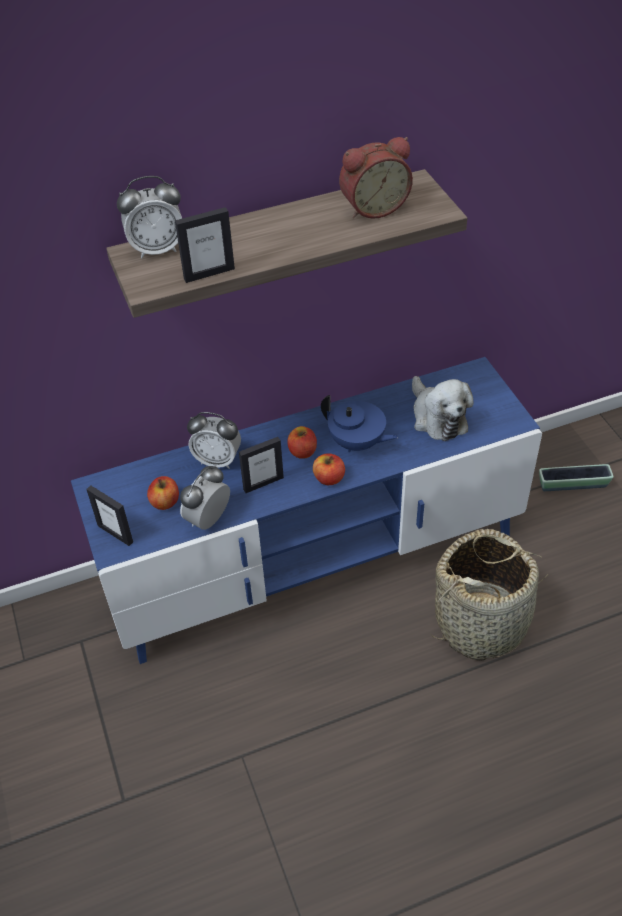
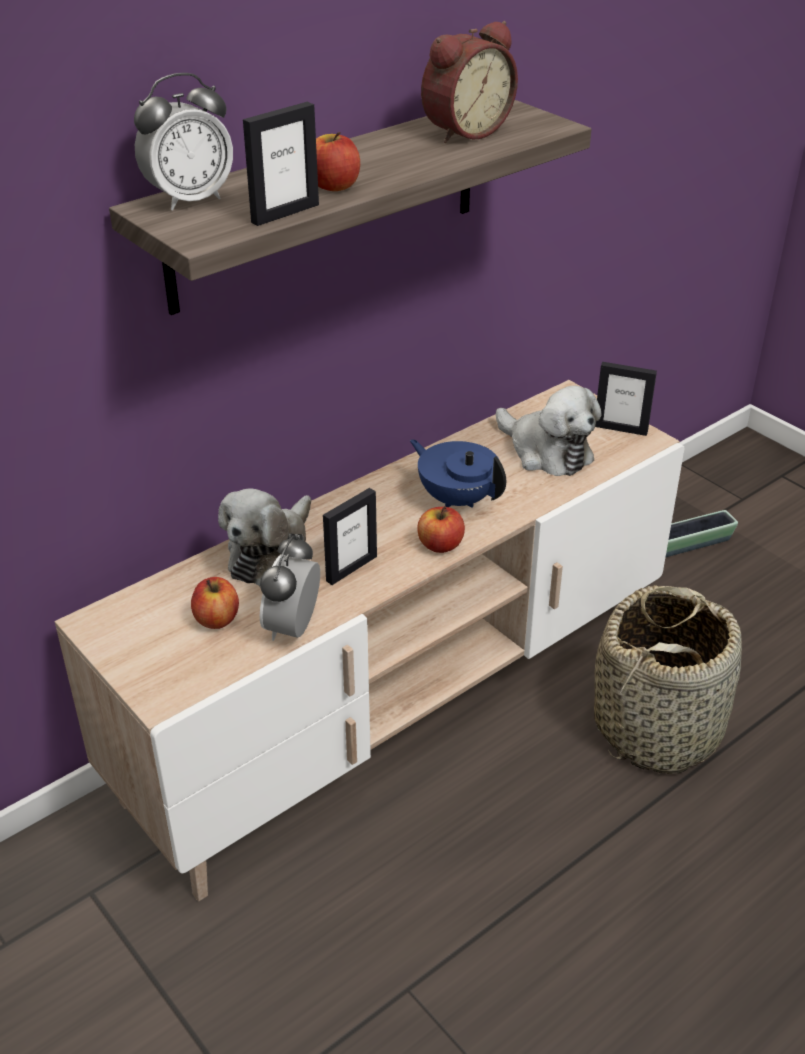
camera: 20 degrees left, 10 degrees down
(115, 533) = (157, 674): picture frame -> picture frame (620, 429)
(217, 460) = (271, 553): alarm clock -> plush toy
(302, 451) = (387, 521): apple -> apple (334, 186)
(315, 560) = (401, 702): blue tv stand -> beige tv stand
(357, 443) = (457, 498): blue teapot -> blue teapot turned 150 degrees counterclockwise

